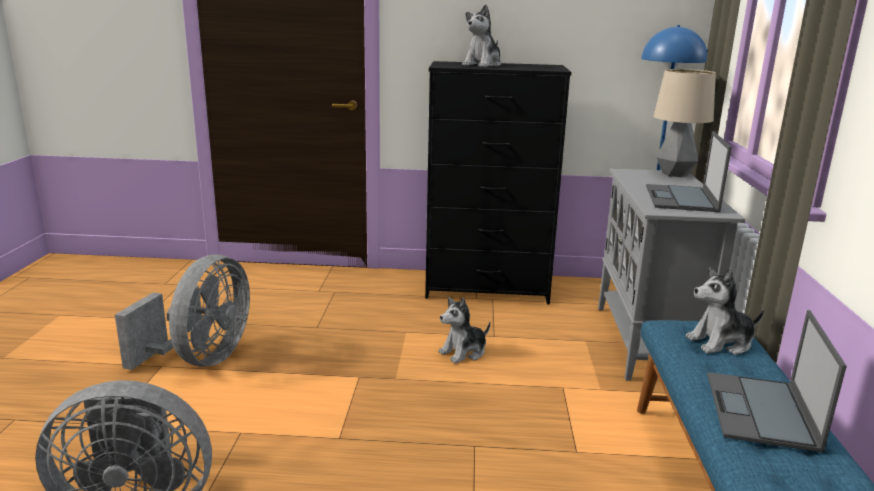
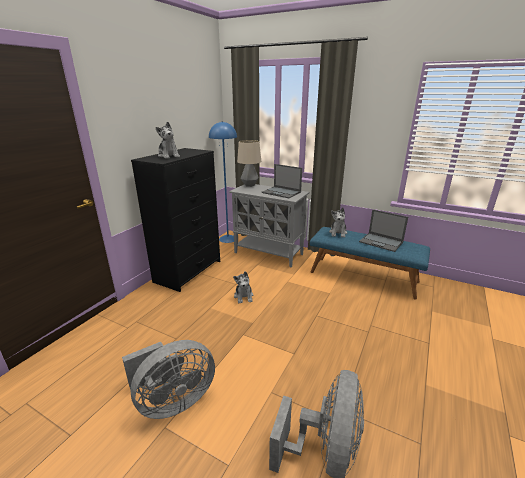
camera: 65 degrees left, 5 degrees up
(202, 359) = (173, 401): grey fan -> grey fan turned 105 degrees clockwise

